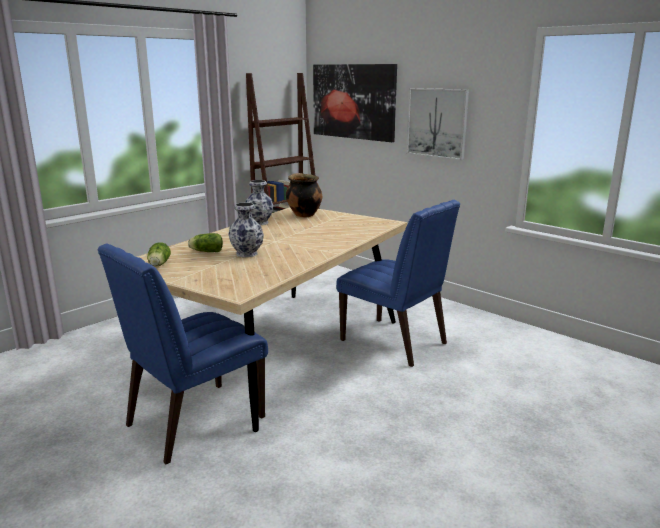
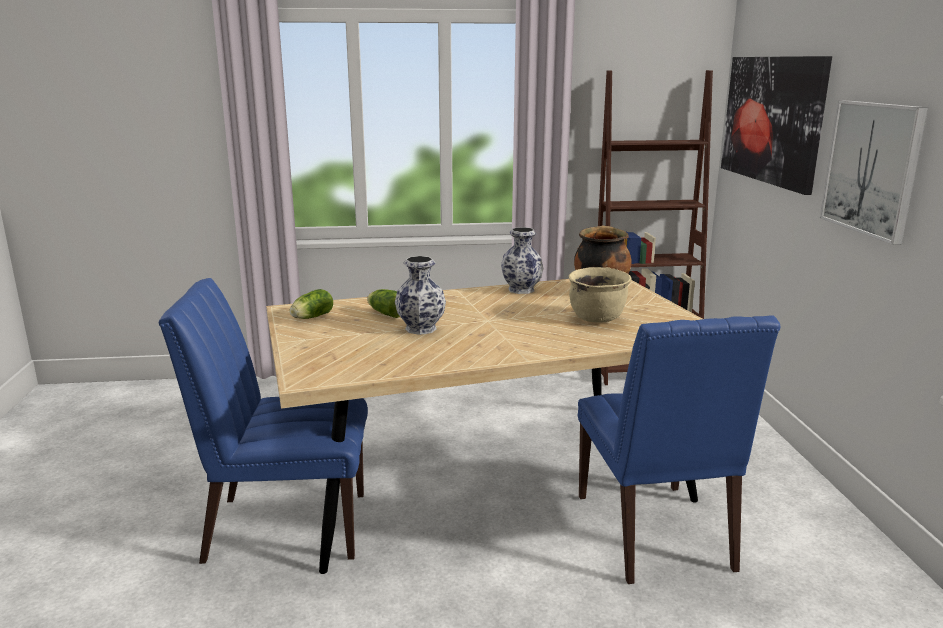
camera: 40 degrees right, 0 degrees up
(330, 228) = (597, 318): none -> beige cooking pot

